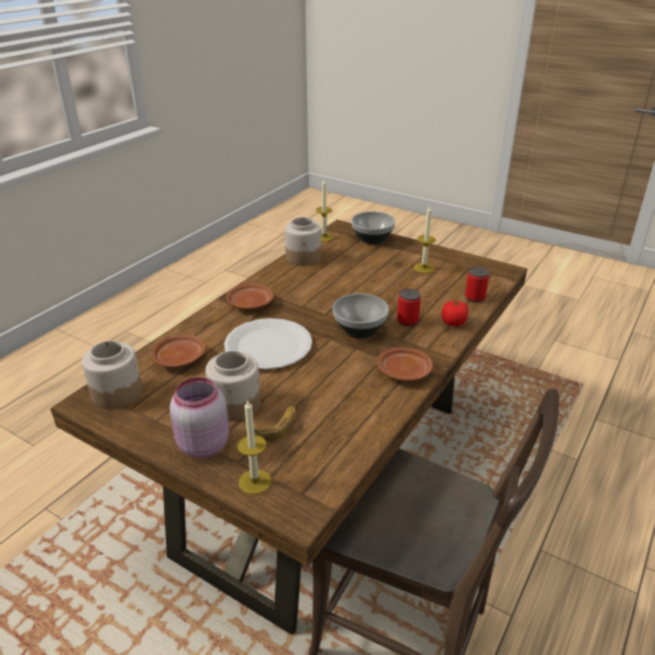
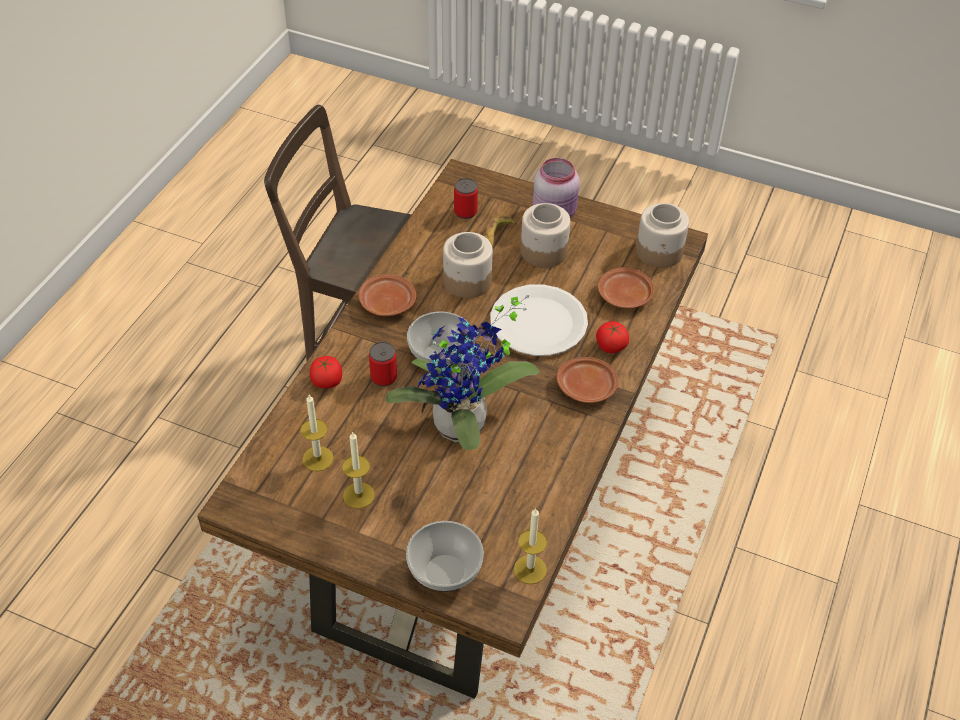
camera: 170 degrees right, 15 degrees up
(216, 325) = (610, 346): none -> tomato
(255, 481) = (501, 192): candle -> candle (318, 458)
(303, 257) = (547, 501): jar -> jar (466, 281)
(349, 290) = (463, 430): none -> potted plant
(475, 298) = (292, 432): can -> can (465, 212)

